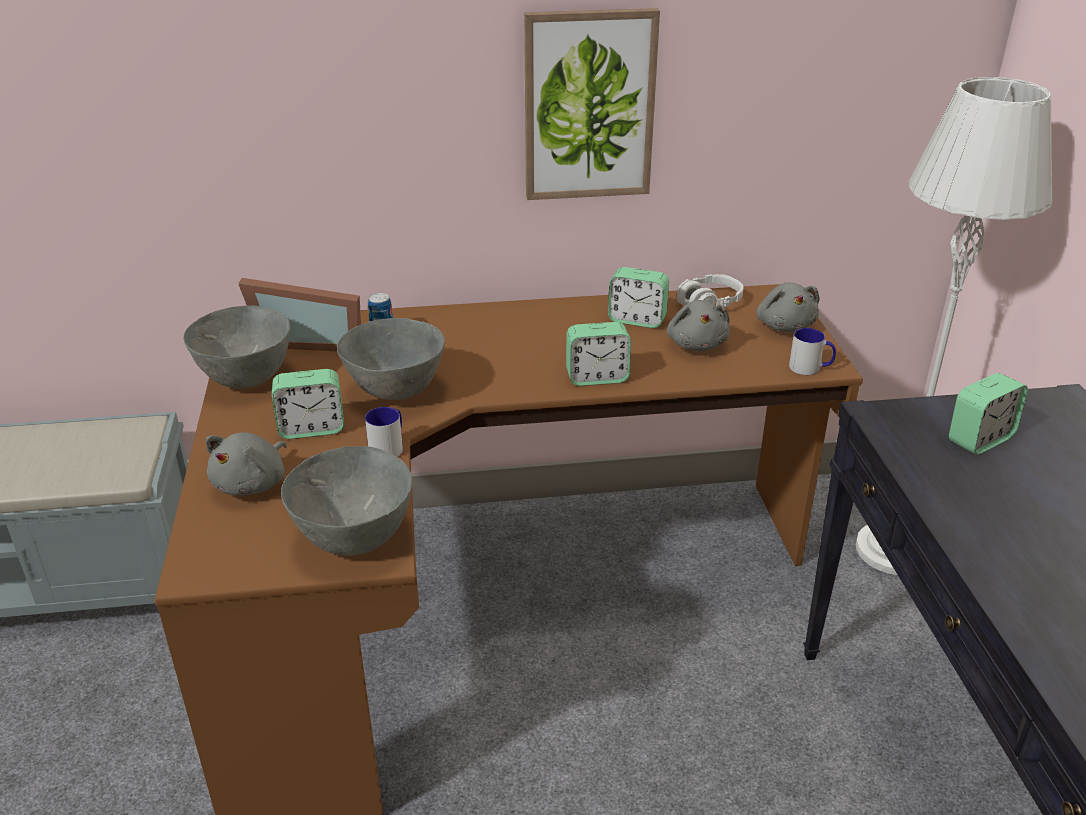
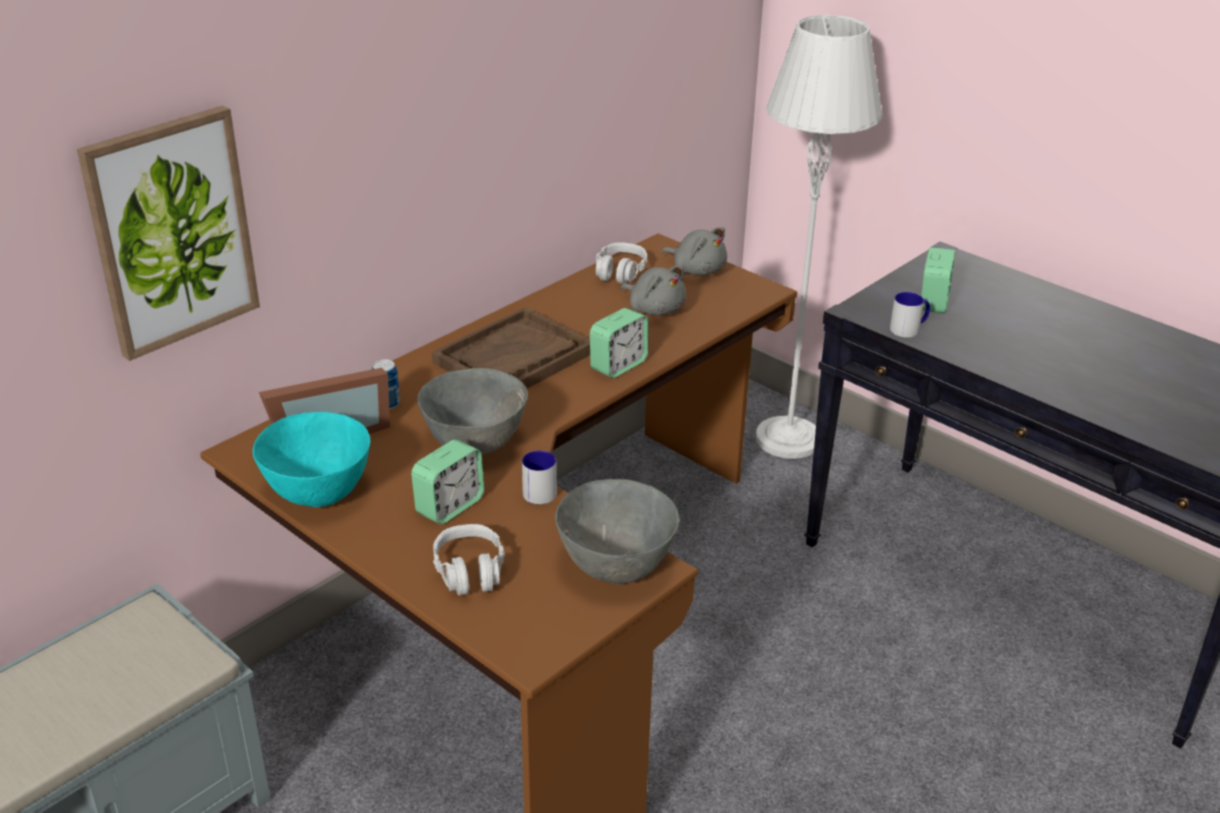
camera: 40 degrees left, 0 degrees up
(247, 379) = (320, 494): grey bowl -> turquoise bowl
(253, 483) = (470, 571): grey plush toy -> grey headphones
(522, 338) = (514, 358): none -> brown tray
(588, 105) = (500, 116): picture -> picture (171, 232)
(637, 320) = (583, 306): alarm clock -> none
(810, 368) = (756, 296): mug -> mug (909, 329)

